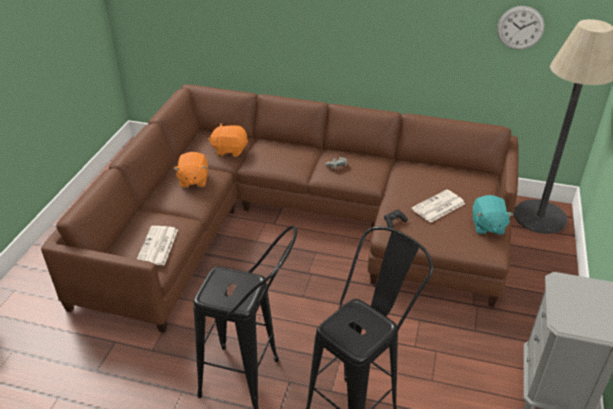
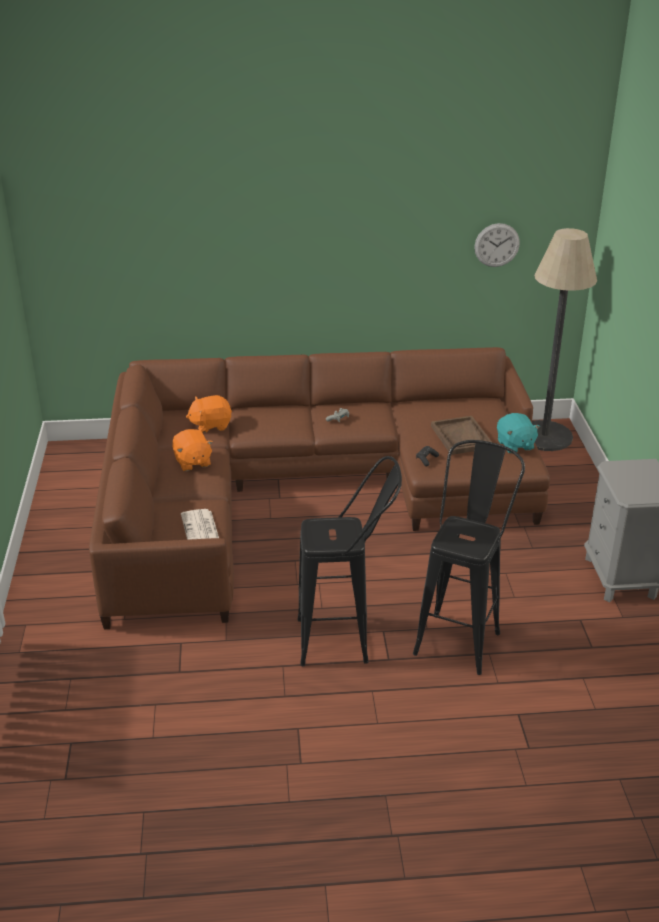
camera: 20 degrees left, 5 degrees down
(438, 207) = (461, 437): newspaper -> brown tray

